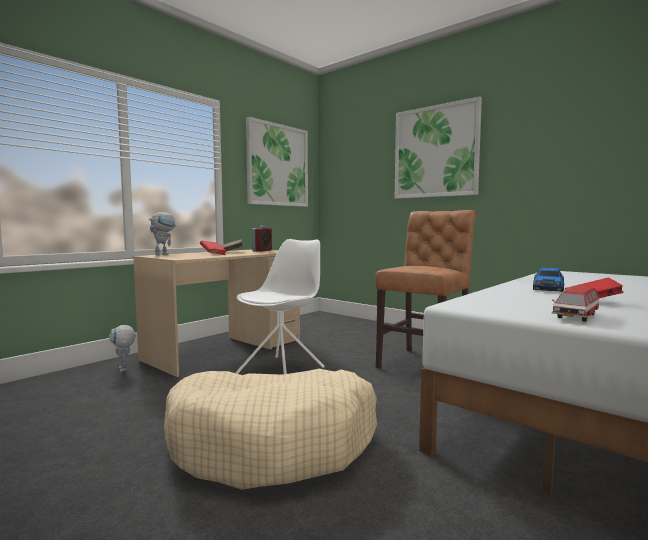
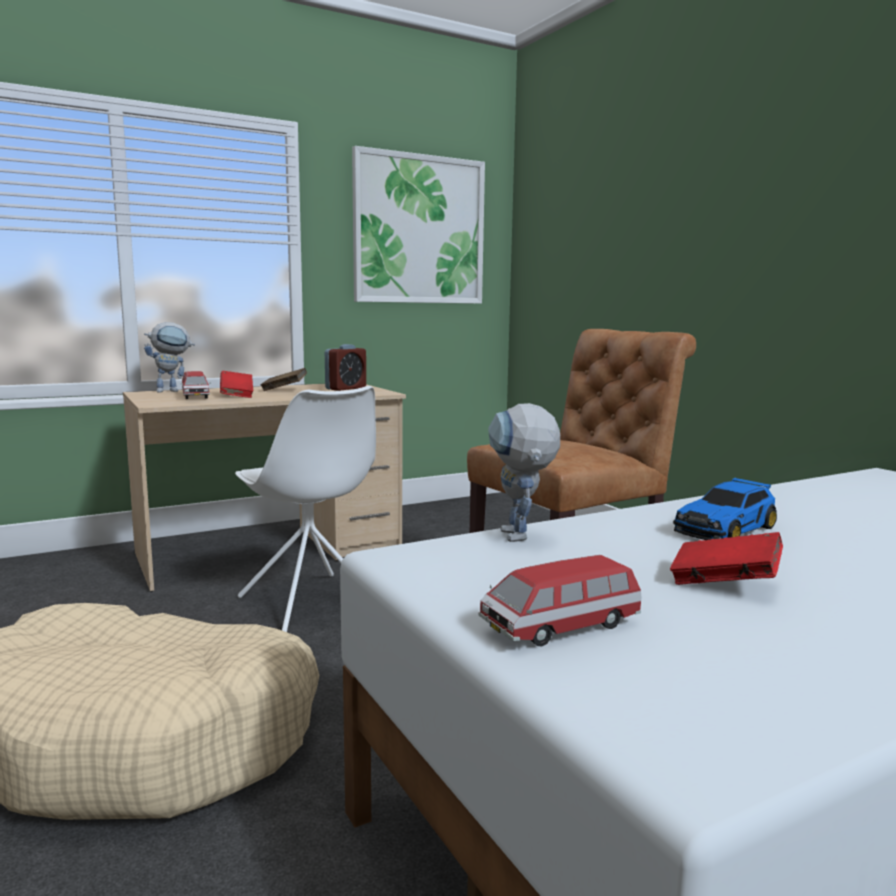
camera: 20 degrees right, 5 degrees up
(124, 370) = (99, 568): toy robot -> toy robot (520, 539)
(190, 255) = (195, 396): none -> toy car
(282, 370) = (311, 603): white chair -> white chair turned 90 degrees clockwise
(435, 152) = (693, 198): picture -> none

